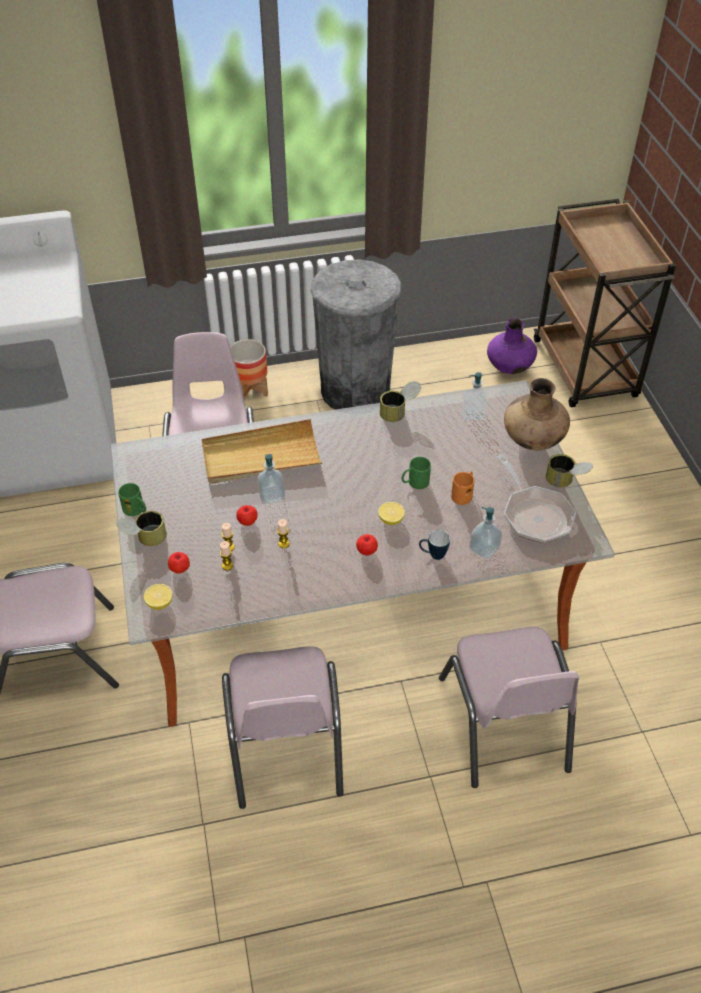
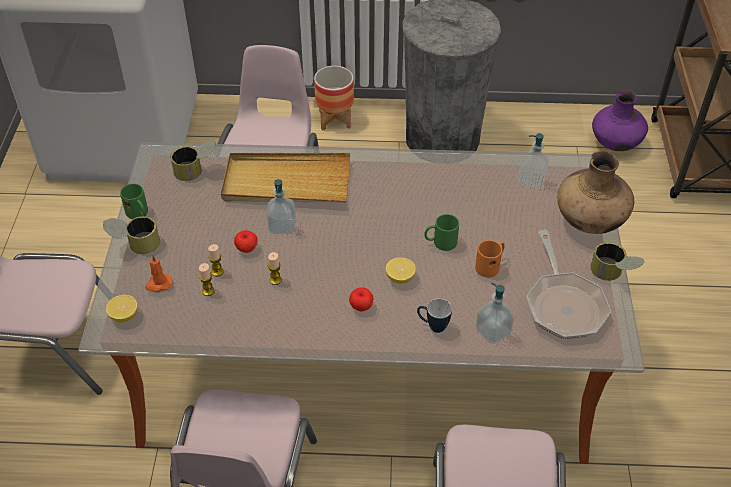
camera: 15 degrees right, 0 degrees up
(180, 569) = (158, 284): apple -> orange candle
(399, 411) = (450, 163): can -> can (196, 171)

